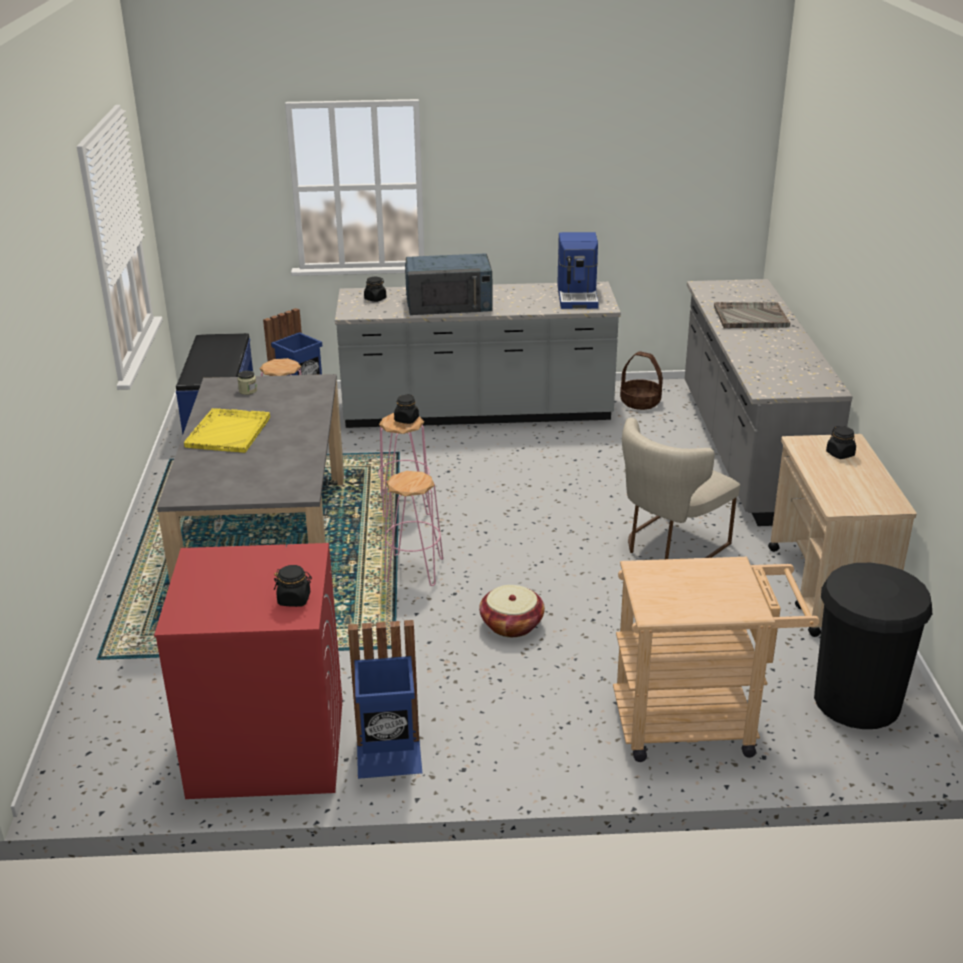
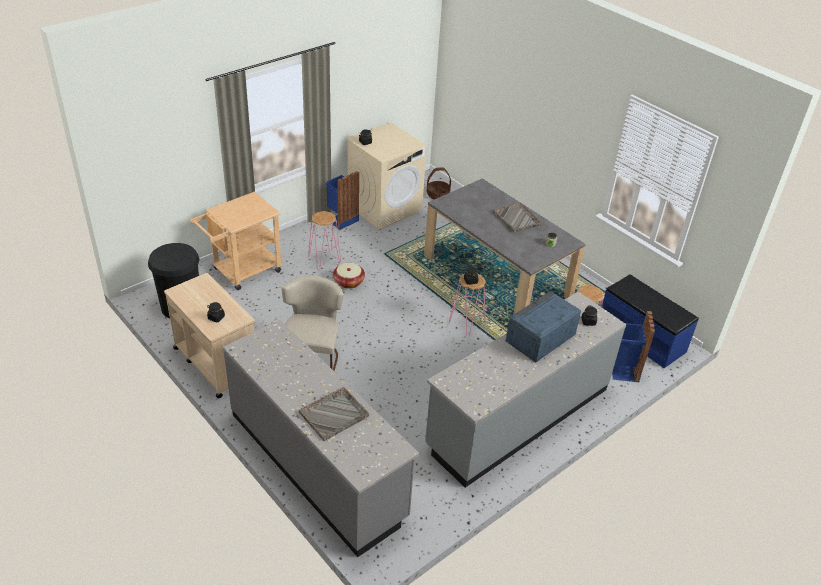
camera: 140 degrees right, 10 degrees up
(229, 432) = (516, 218): yellow tray -> grey tray
(266, 747) = (385, 208): red washing machine -> beige washing machine
(414, 570) = (417, 289): pink stool -> pink stool (324, 260)
(578, 296) = (473, 386): coffee machine -> none
(640, 402) = (428, 489): basket -> basket (437, 195)

